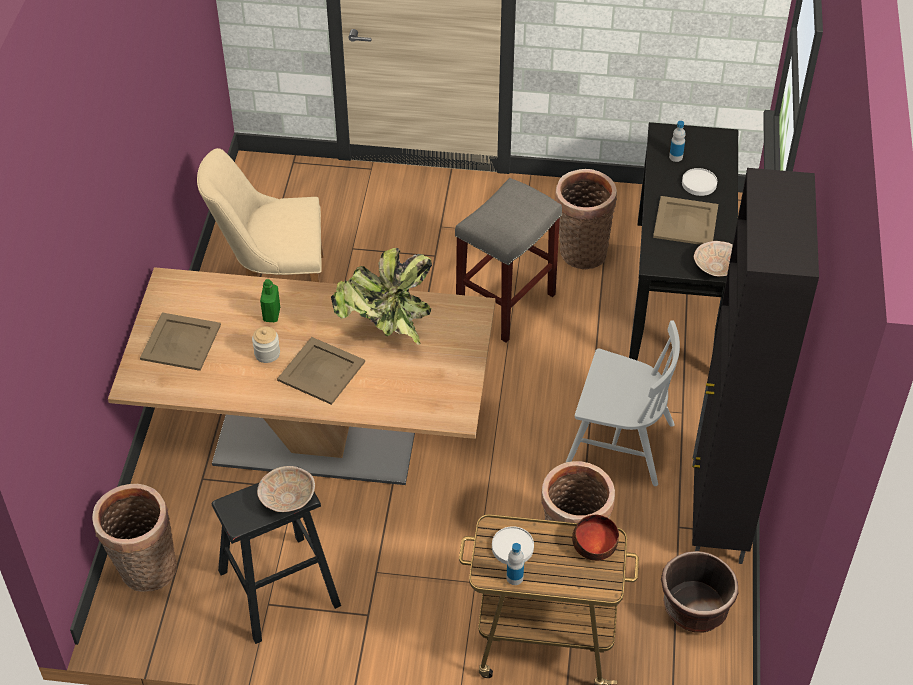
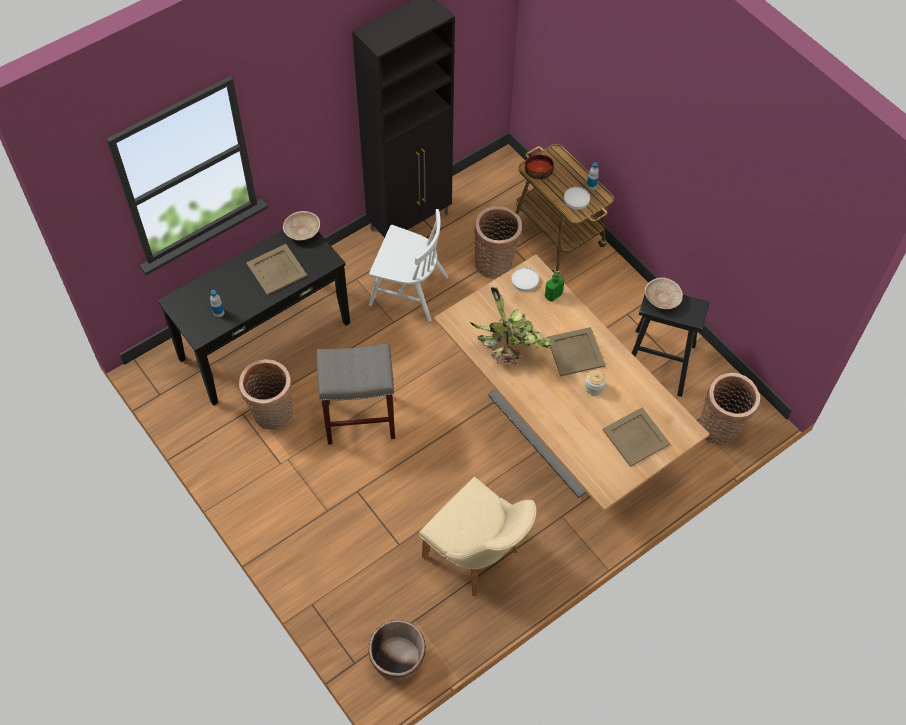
camera: 135 degrees left, 10 degrees up
(271, 314) = (566, 411): green bottle -> green bottle (553, 295)
(619, 443) = (408, 290): white chair -> white chair turned 135 degrees clockwise
(694, 609) = (476, 196): brown planter -> brown planter (397, 659)
(699, 184) = (234, 285): white plate -> white plate (525, 280)

